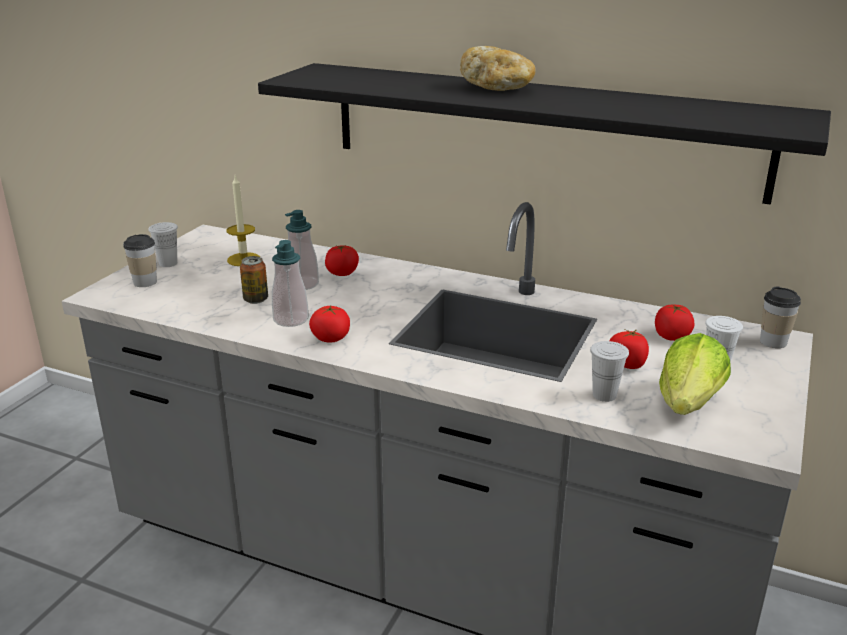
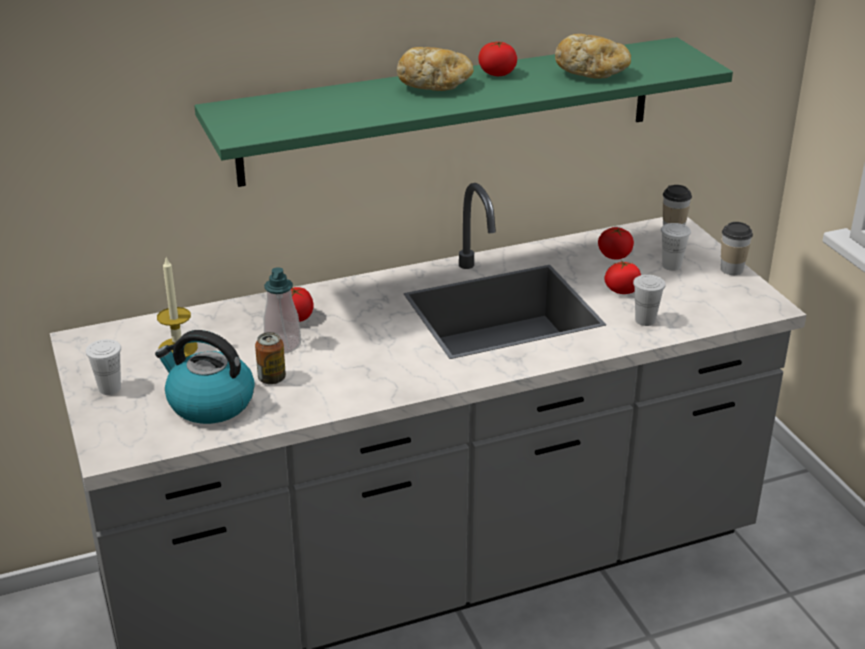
camera: 45 degrees left, 5 degrees up
(145, 282) = (130, 417): cup -> cup (731, 269)
(195, 295) = (209, 403): none -> kettle
(291, 319) = (338, 379): soap dispenser -> none
(330, 338) = (400, 377): tomato -> tomato (497, 74)
(540, 129) = (450, 110): black shelf -> green shelf
(660, 110) = (592, 73): none -> bread
(688, 403) = (695, 300): lettuce -> none

